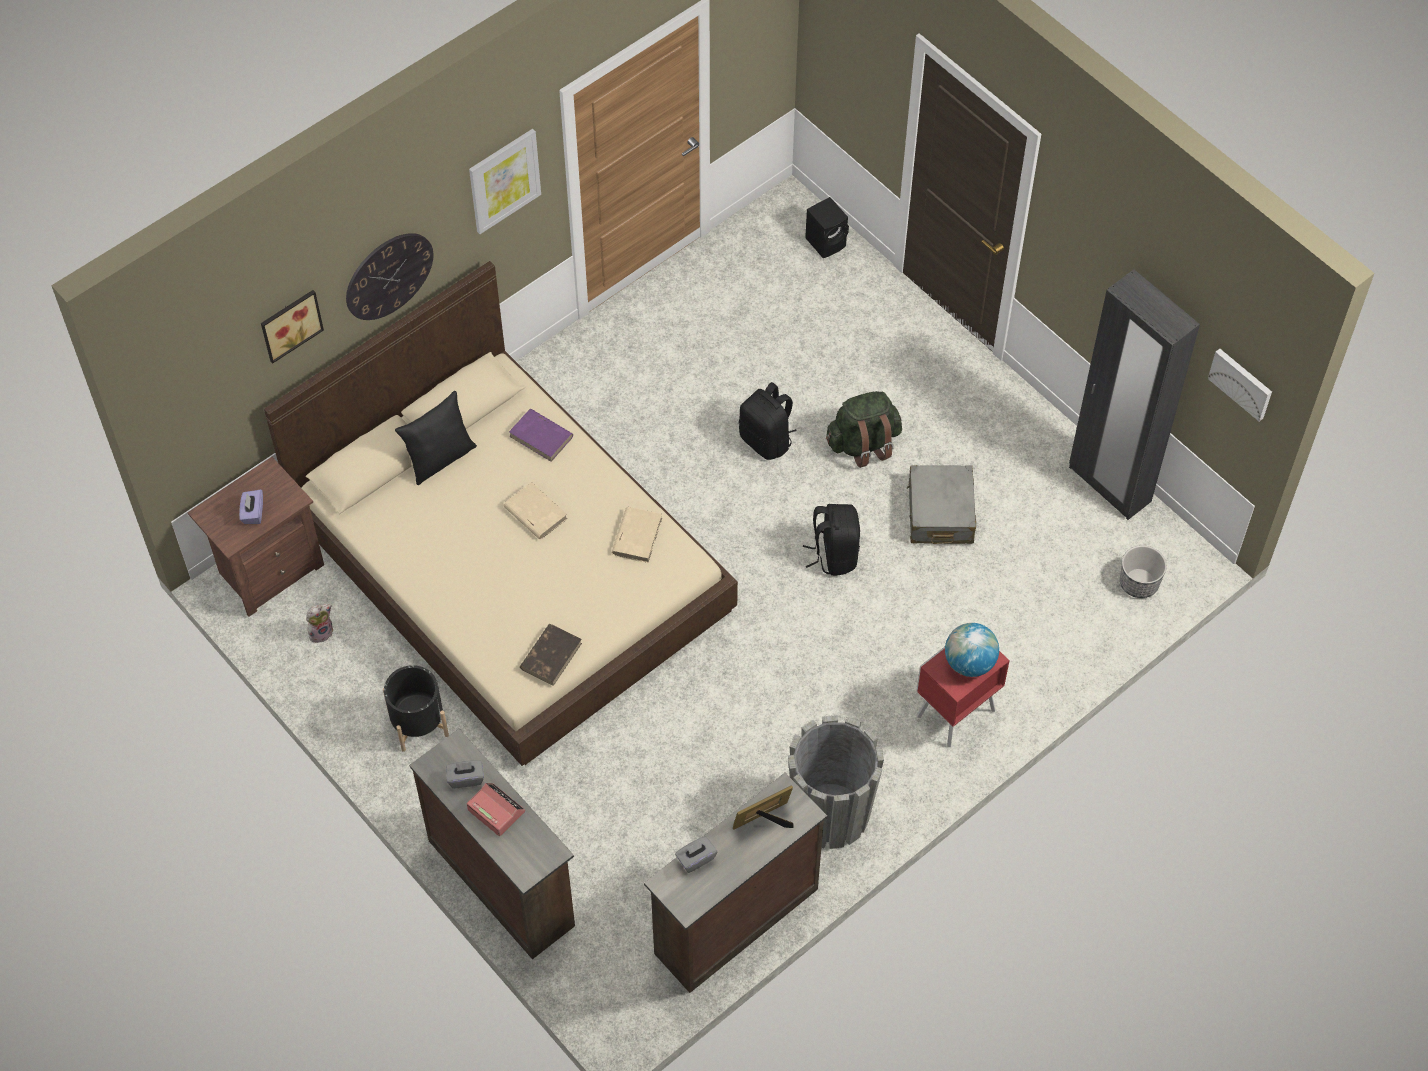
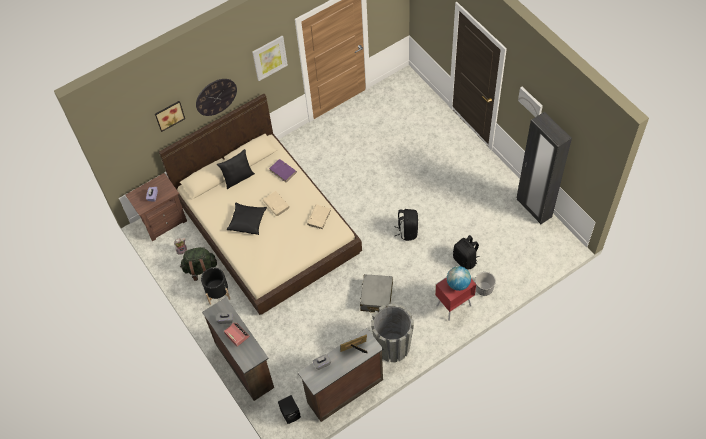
camera: 10 degrees right, 0 degrees up
(474, 555) = (247, 221): none -> black pillow
(551, 655) = (275, 267): brown book -> none
(767, 440) = (384, 179): black backpack -> black backpack (465, 260)
(827, 242) = (420, 94): black speaker -> black speaker (291, 413)
(863, 444) = (426, 183): green backpack -> green backpack (200, 269)
(940, 513) = (456, 216): grey suitcase -> grey suitcase (376, 297)
(1139, 583) = (542, 253): planter -> planter (484, 288)
(1241, 383) = (590, 166): picture -> picture (531, 102)

